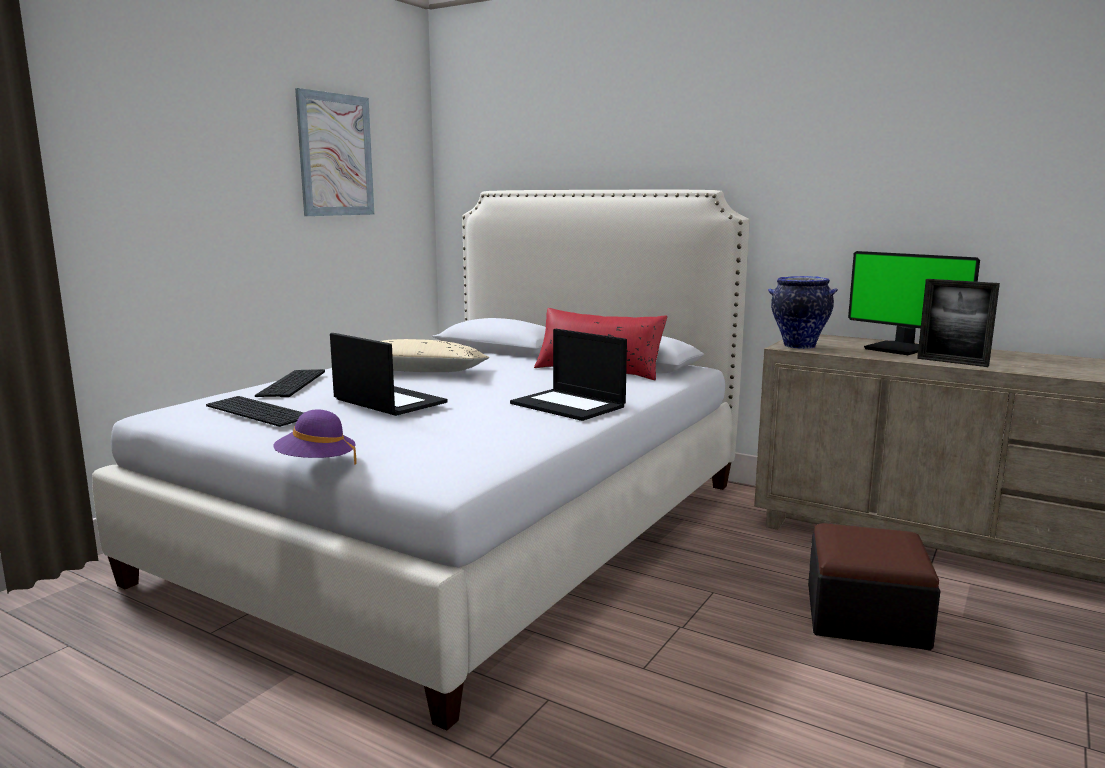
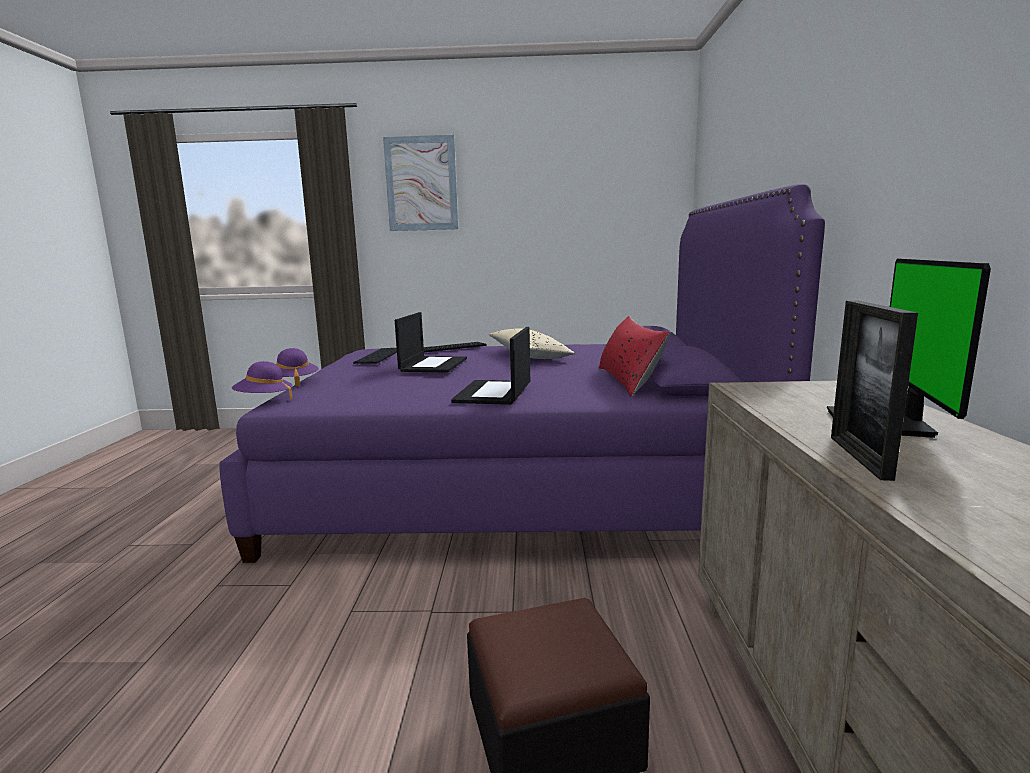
camera: 60 degrees right, 0 degrees up
(336, 155) = (576, 190): picture -> picture (421, 184)
(403, 484) = (264, 400): none -> purple hat
(467, 528) = (516, 484): white bed -> purple bed
(798, 346) = (756, 389): vase -> none

